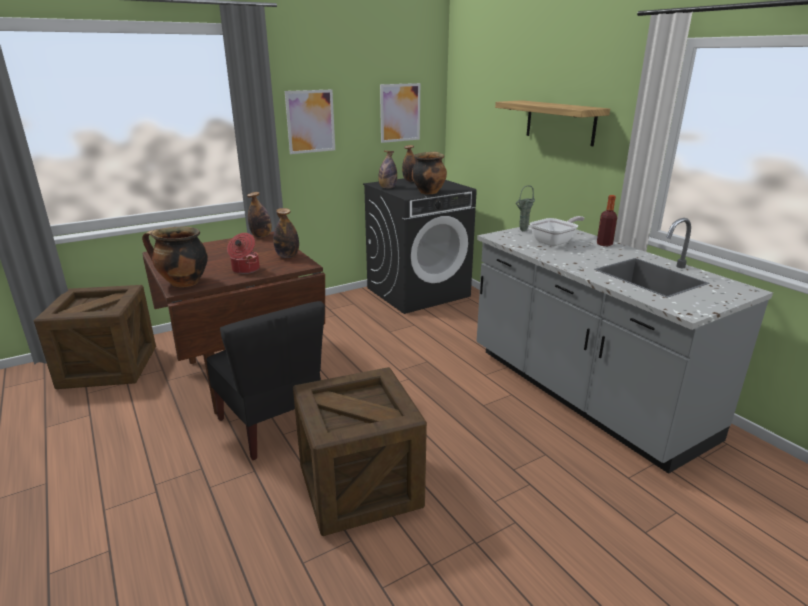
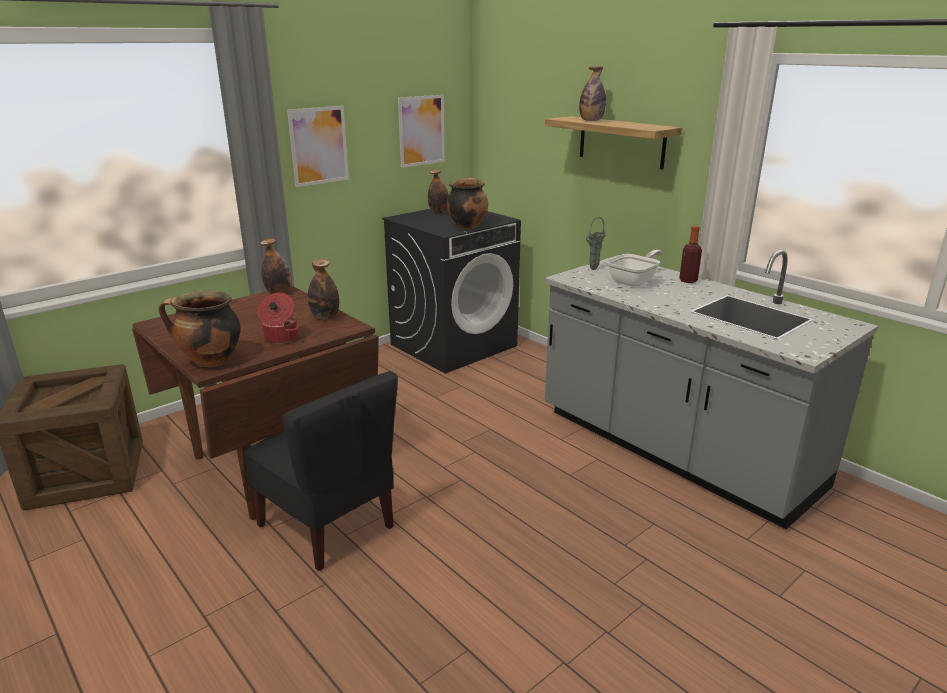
camera: 10 degrees left, 0 degrees up
(359, 486) = (458, 585): crate -> none
(387, 188) = (415, 223): bottle -> bottle (591, 121)

